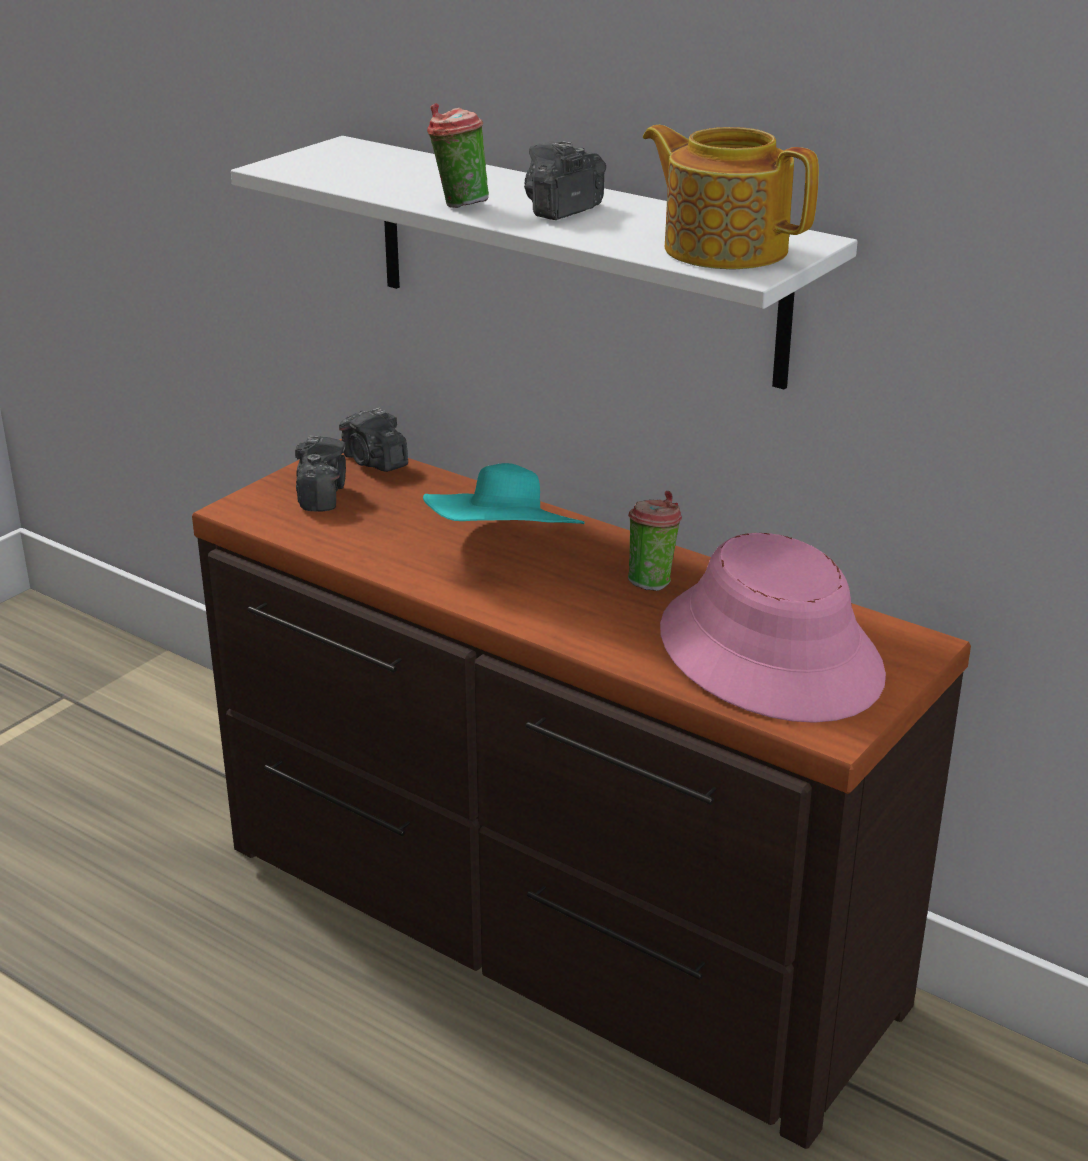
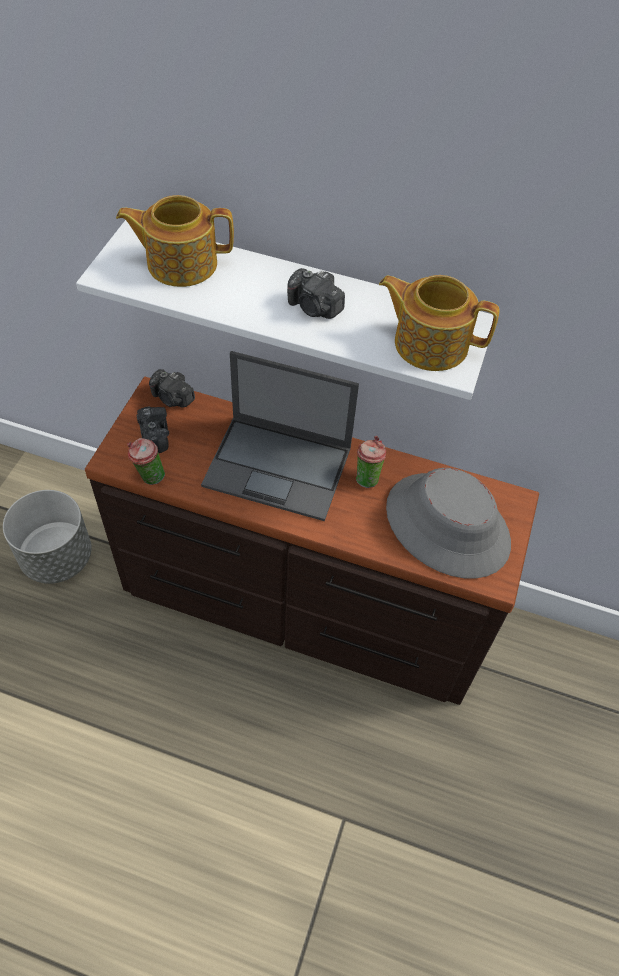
camera: 20 degrees left, 25 degrees up
(148, 786) = (57, 557): none -> grey planter
(390, 167) = (180, 263): none -> teapot
(458, 204) = (248, 310): cup -> cup (148, 477)
(505, 551) = (279, 467): turquoise hat -> laptop
(562, 210) = (314, 308): camera -> camera turned 75 degrees counterclockwise
(771, 654) = (447, 525): pink hat -> grey hat

